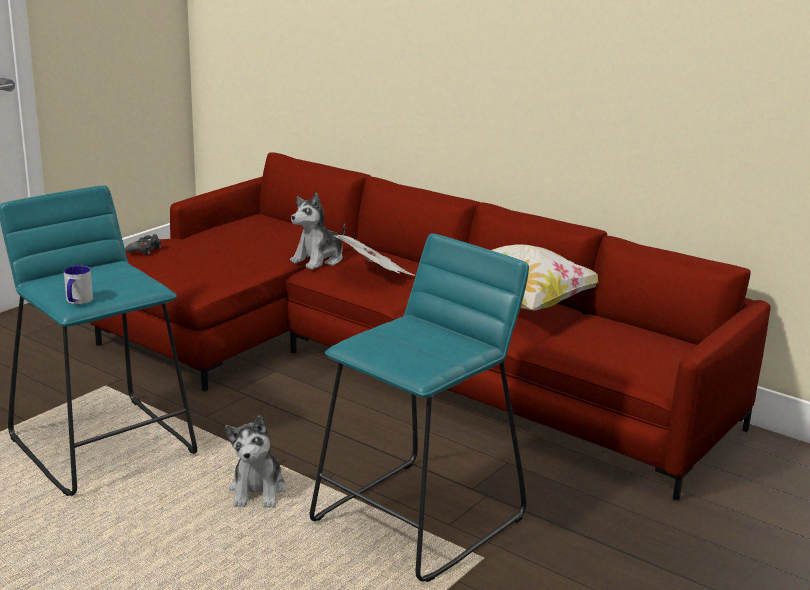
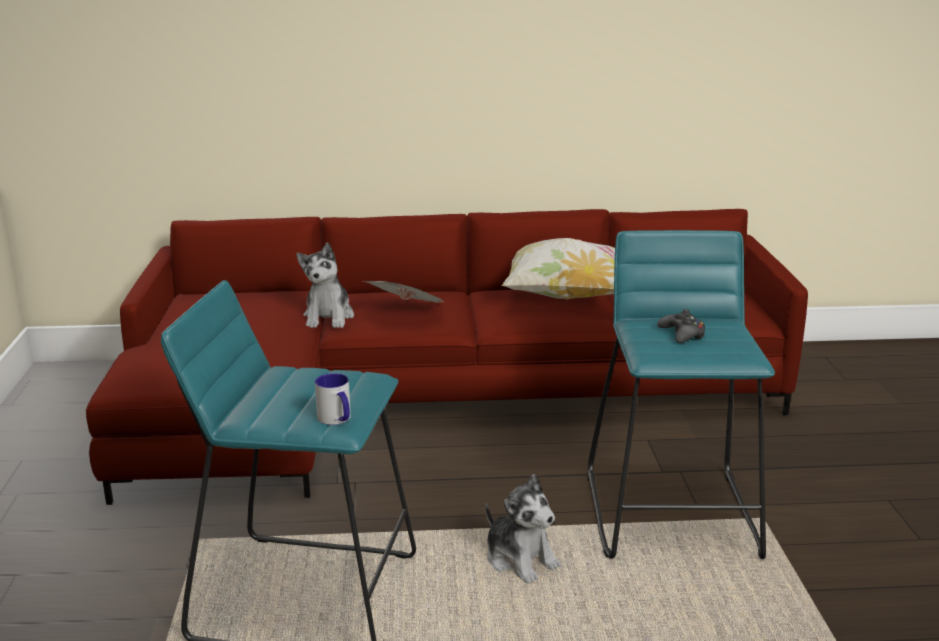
camera: 40 degrees left, 0 degrees up
(145, 250) = (148, 365): black game controller -> black game controller (682, 334)

